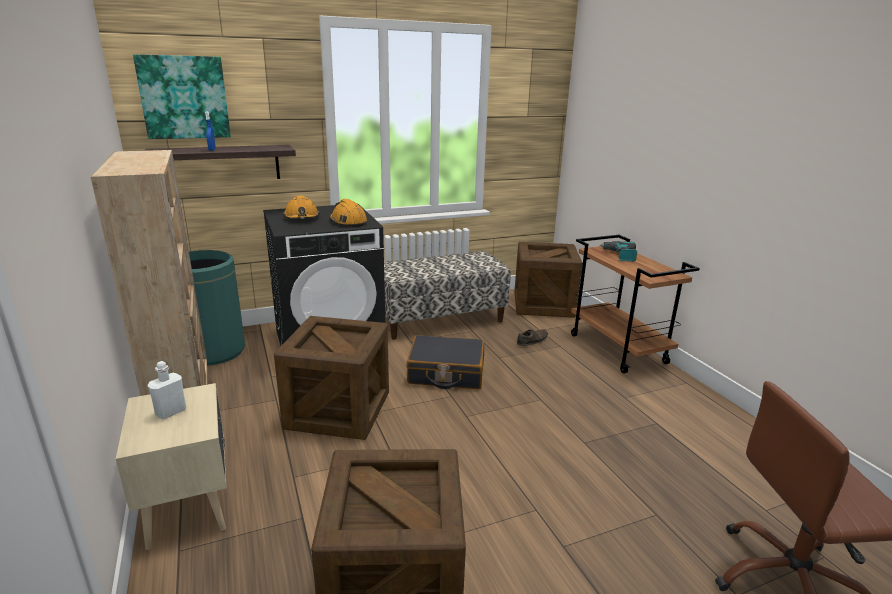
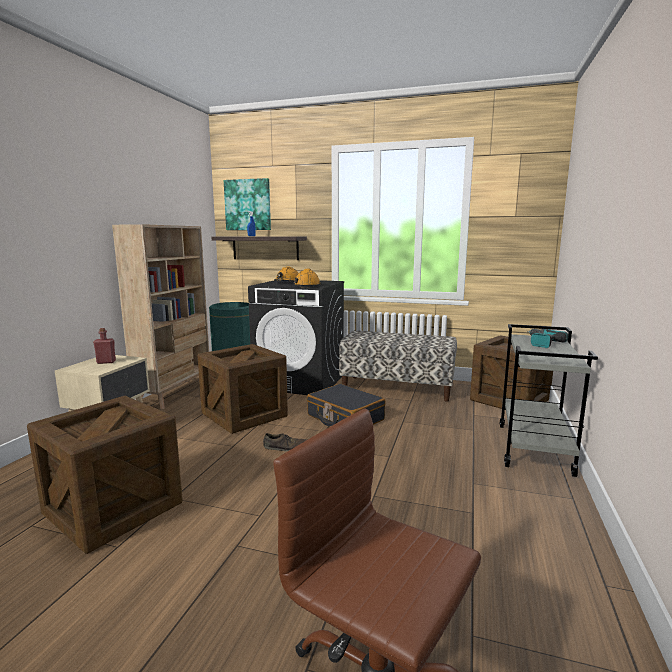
camera: 40 degrees right, 10 degrees down
(171, 412) = (106, 362): white bottle -> red bottle
(532, 340) = (453, 419): brown shoe -> brown shoe (286, 447)
(618, 349) = (534, 449): brown cart -> grey cart

